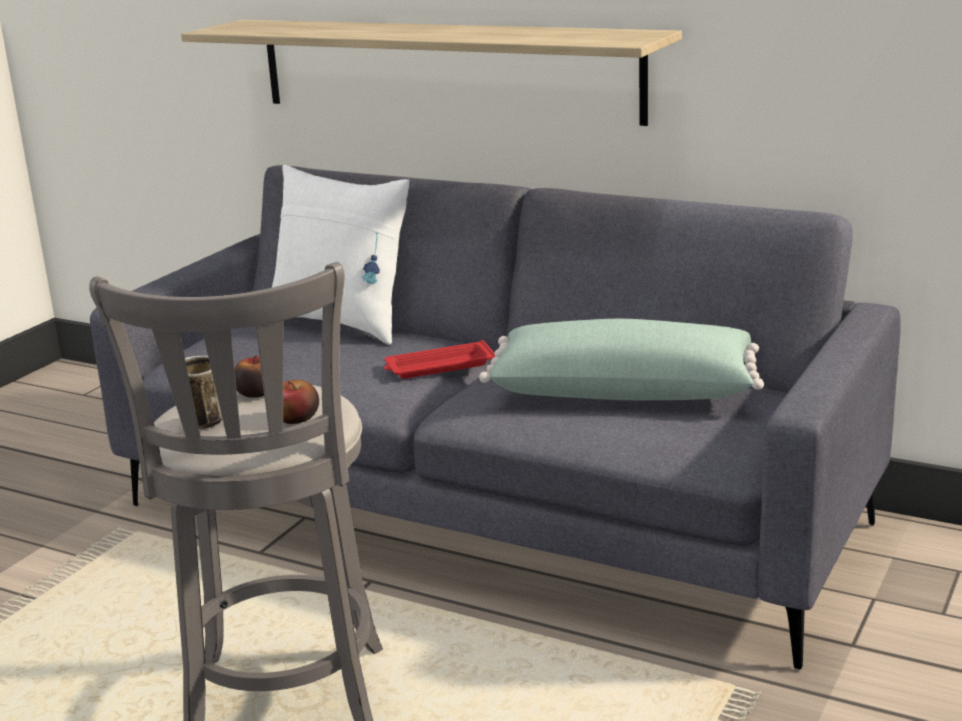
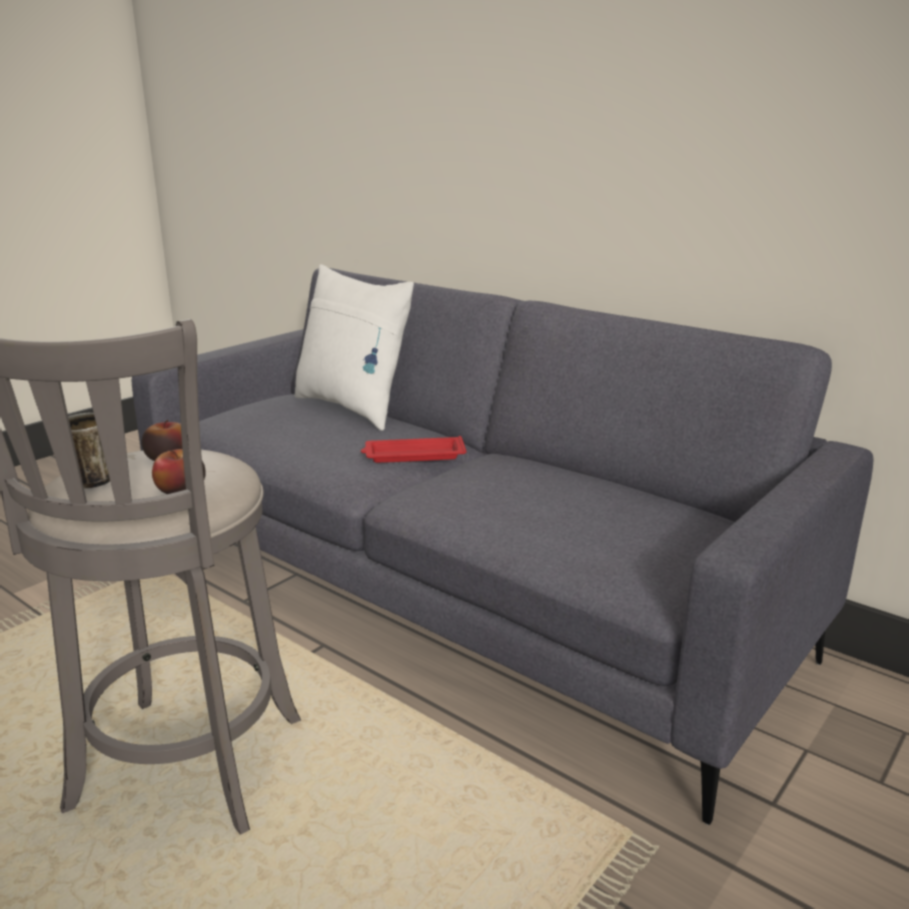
camera: 10 degrees right, 0 degrees up
(444, 69) = (465, 188): shelf -> none
(624, 390) = (575, 500): green pillow -> none

